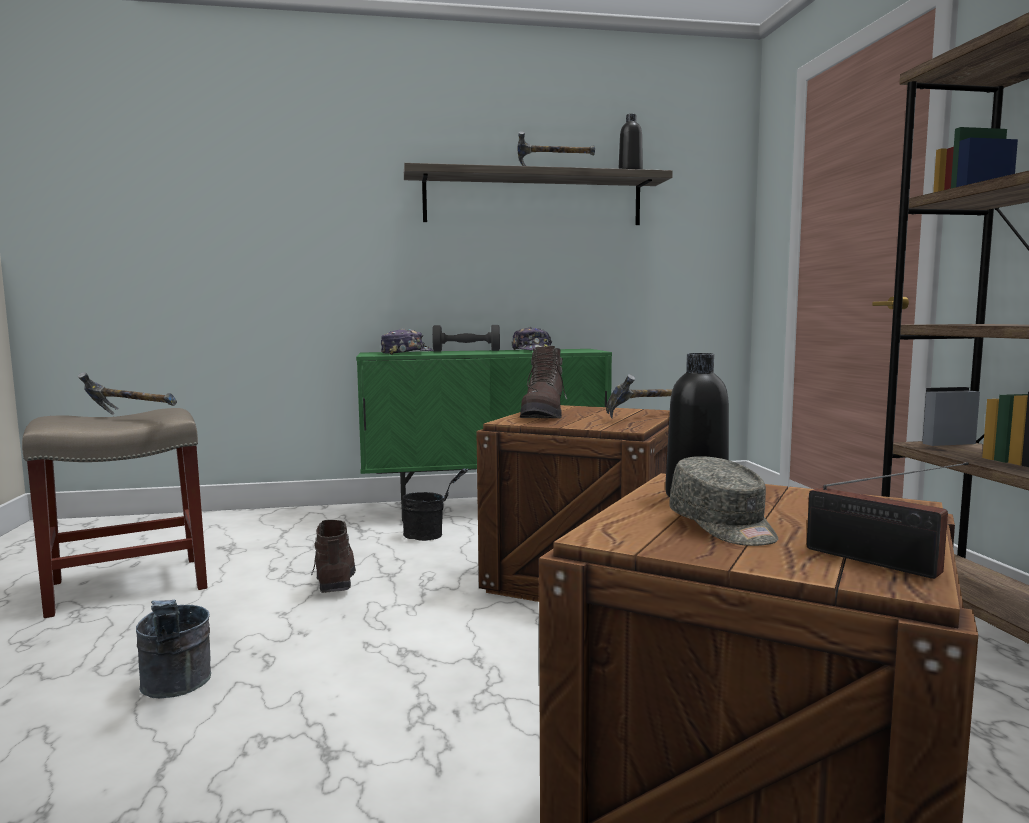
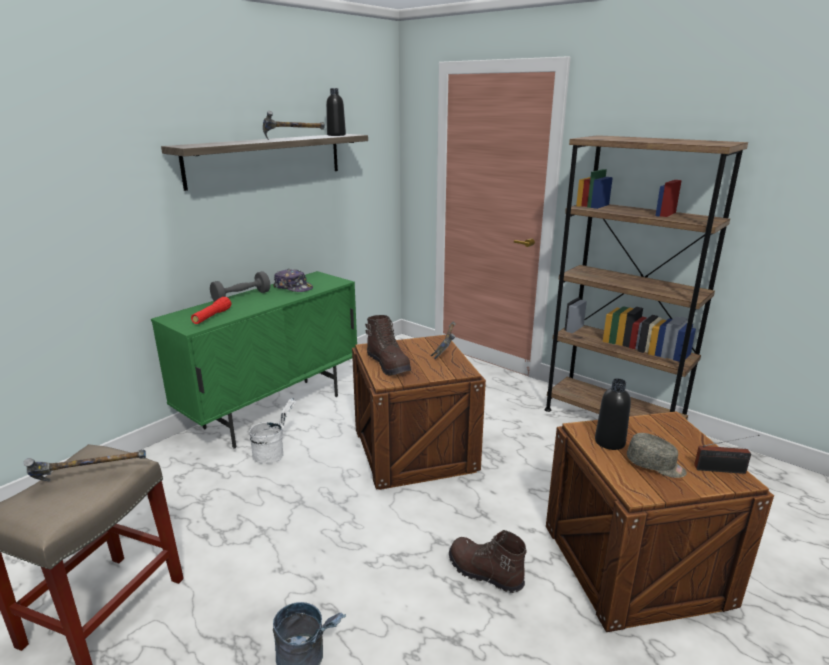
camera: 40 degrees left, 15 degrees up
(335, 581) = (270, 525): brown boot -> brown boot (484, 573)
(407, 353) = (212, 317): cap -> red flashlight
(431, 535) = (273, 453): black bucket -> white bucket

